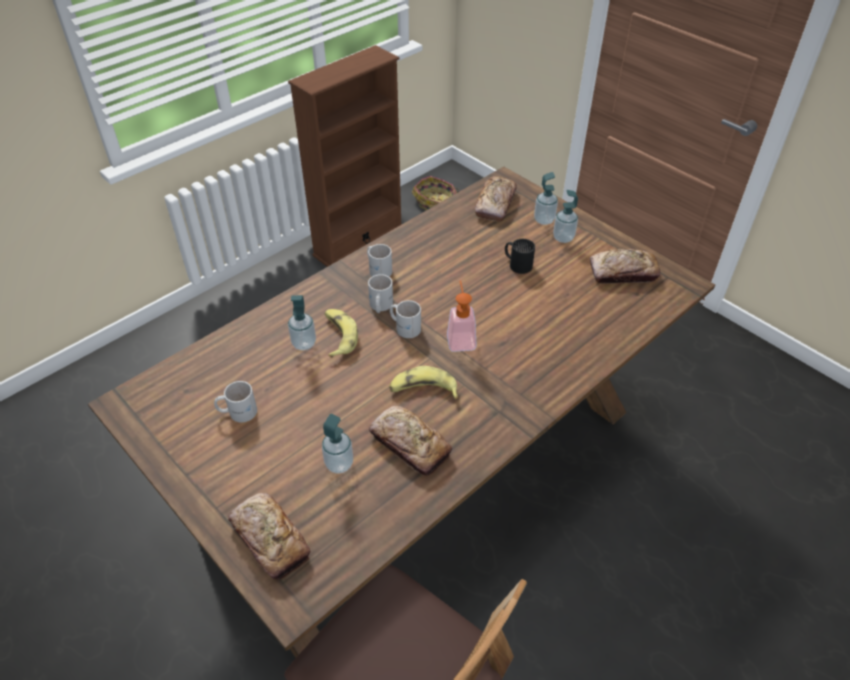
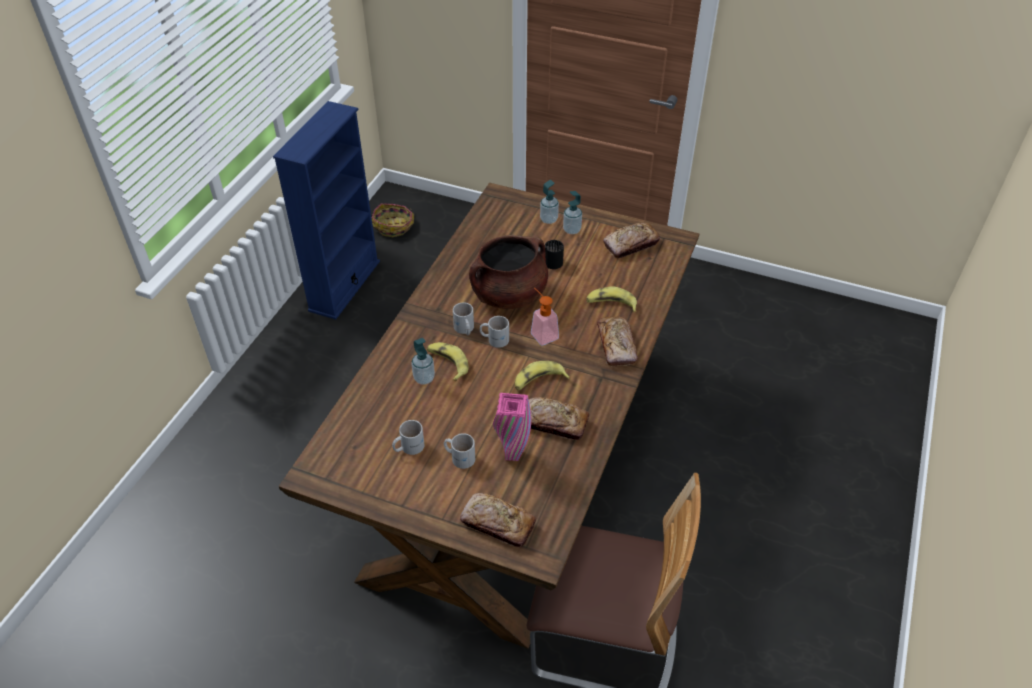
camera: 25 degrees left, 0 degrees up
(339, 464) = (512, 455): soap dispenser -> pink vase
(358, 242) = (344, 286): brown bookcase -> blue bookcase
(379, 269) = (443, 300): white mug -> white mug (460, 456)
(450, 285) = (508, 295): none -> brown cooking pot
(495, 204) = (503, 217): bread -> bread (616, 345)
(560, 331) = (611, 304): none -> banana

